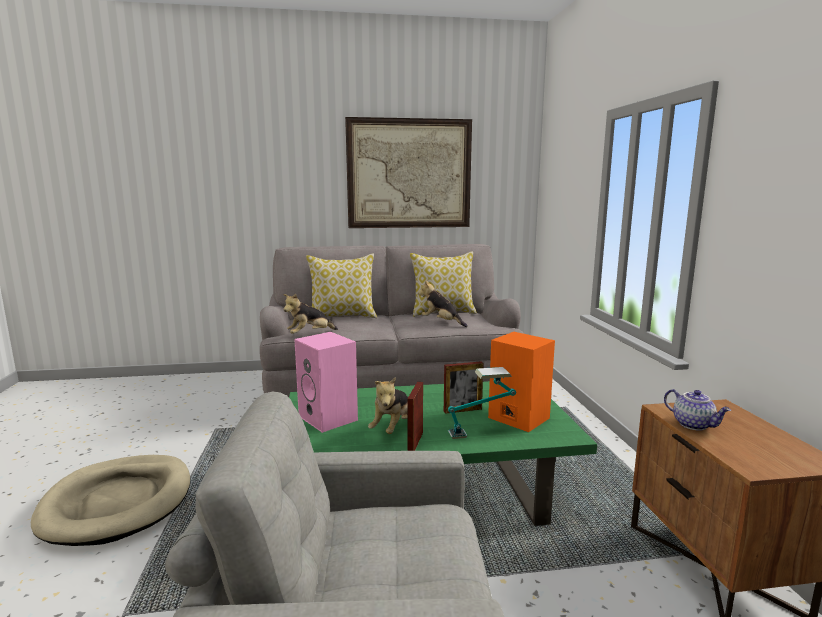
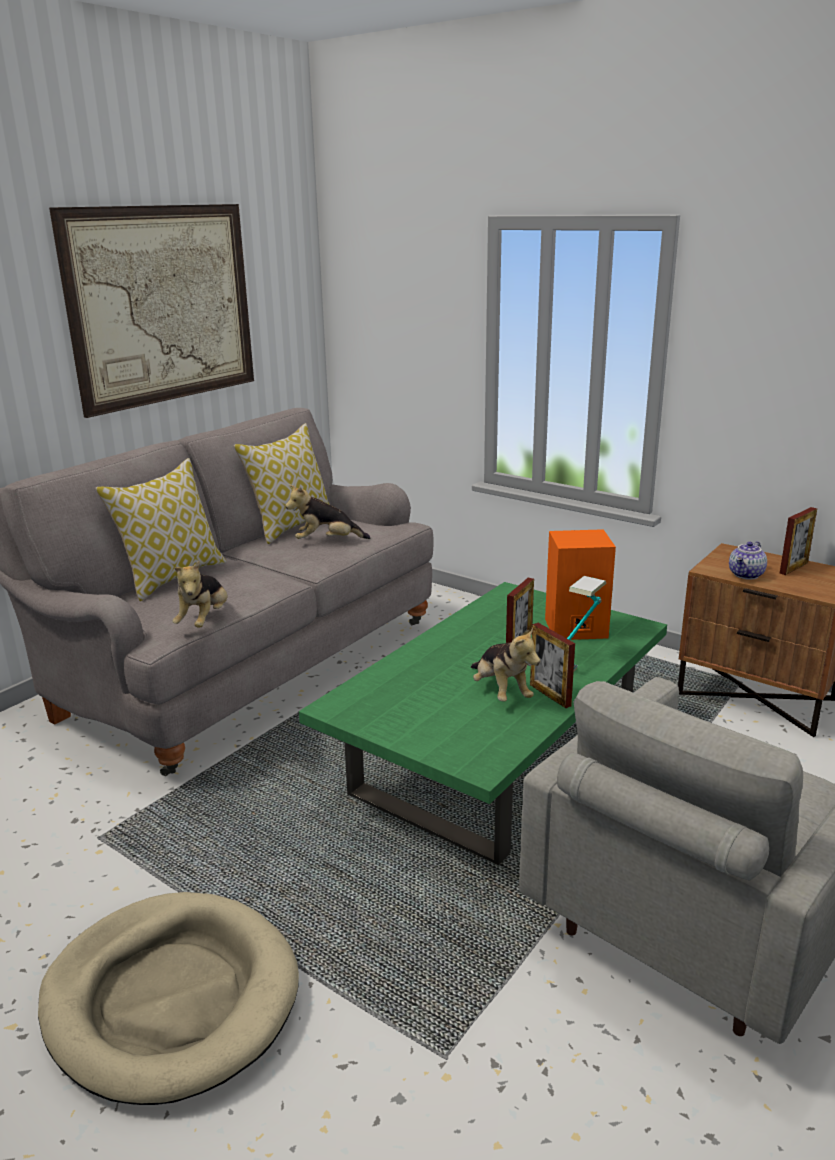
camera: 45 degrees left, 10 degrees up
(329, 418) = (421, 715): pink speaker -> none
(693, 425) = (746, 575): teapot -> teapot turned 120 degrees clockwise
(764, 438) = (793, 568): none -> picture frame

